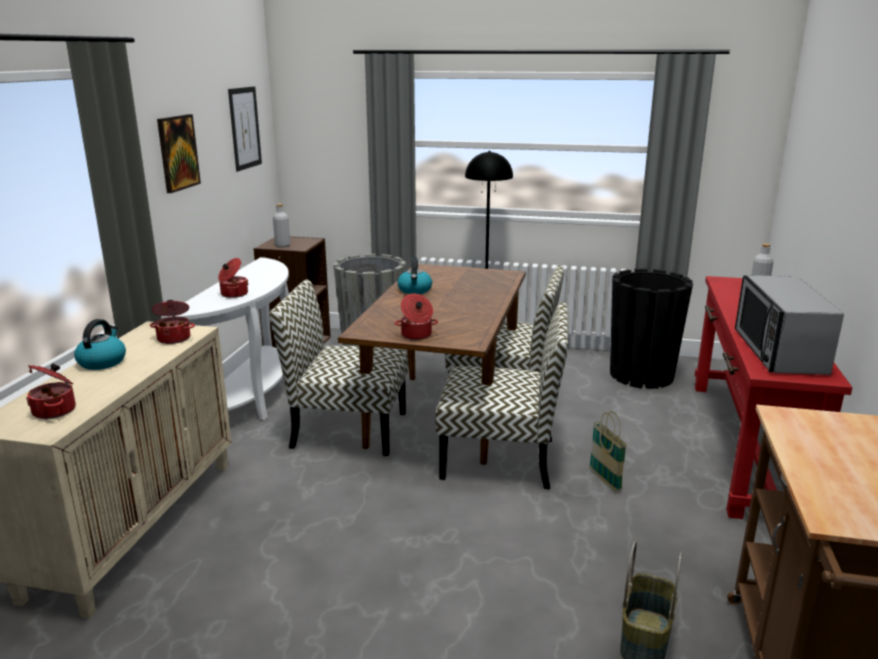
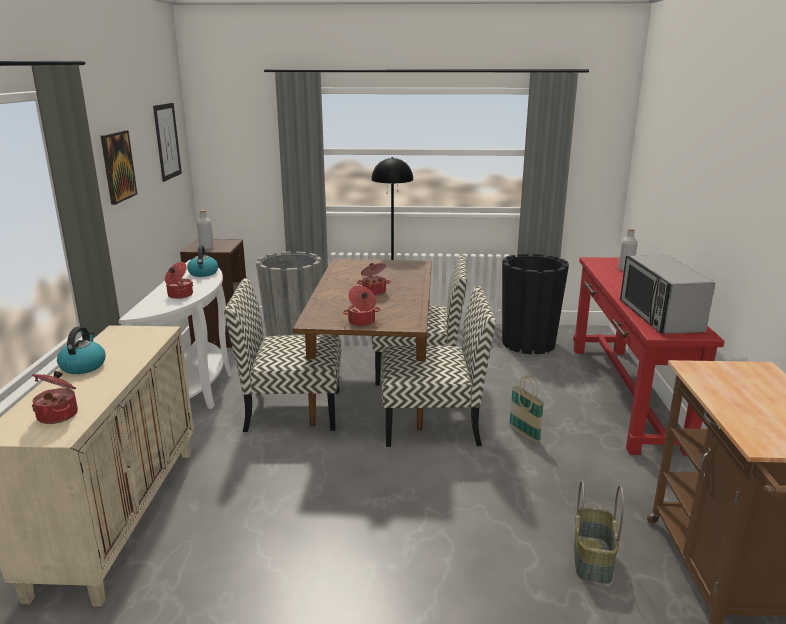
camera: 10 degrees left, 0 degrees up
(174, 338) = (143, 339): cooking pot -> cooking pot (374, 292)
(415, 290) = (343, 282): kettle -> kettle (203, 273)

